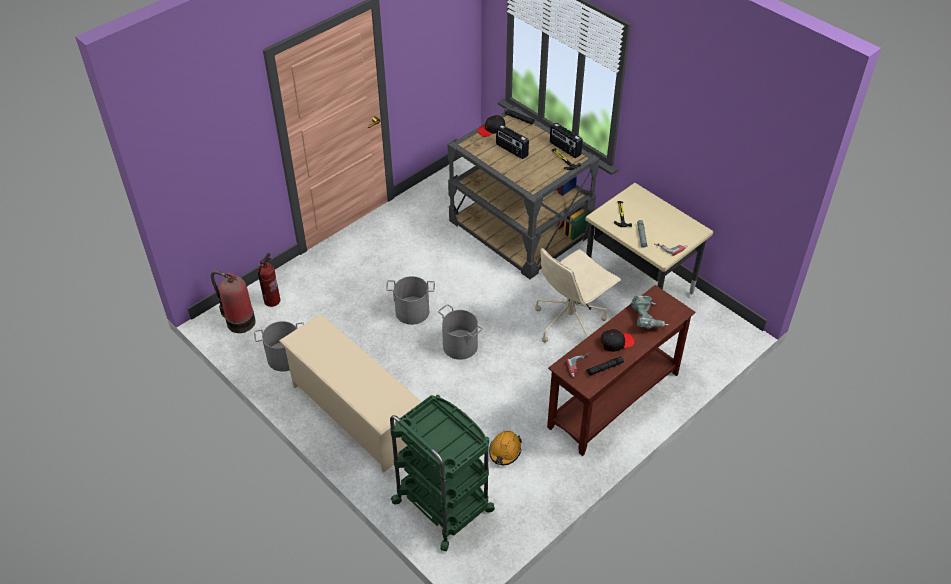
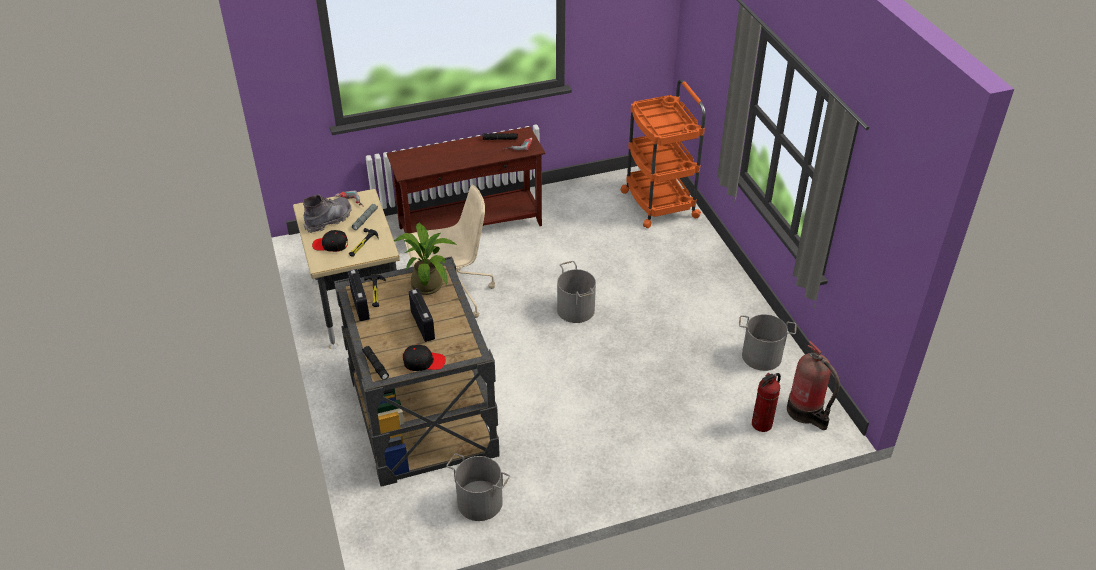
camera: 155 degrees left, 5 degrees down
(355, 414) = (706, 284): beige shoe rack -> none
(412, 311) = (605, 359): grey bucket -> grey bucket (479, 503)
(443, 505) = (658, 204): green cart -> orange cart
(505, 451) = (588, 221): orange hard hat -> none
(533, 178) = (427, 283): none -> potted plant
(616, 342) = (474, 151): black cap -> black cap (331, 245)
(647, 319) = (432, 158): power drill -> none
(668, 226) = (329, 220): none -> grey boot

